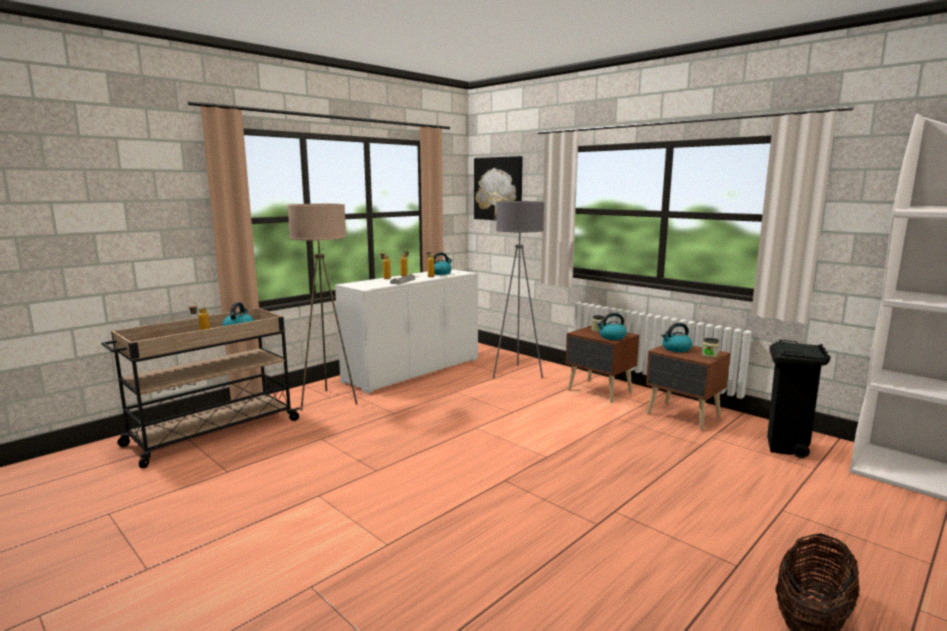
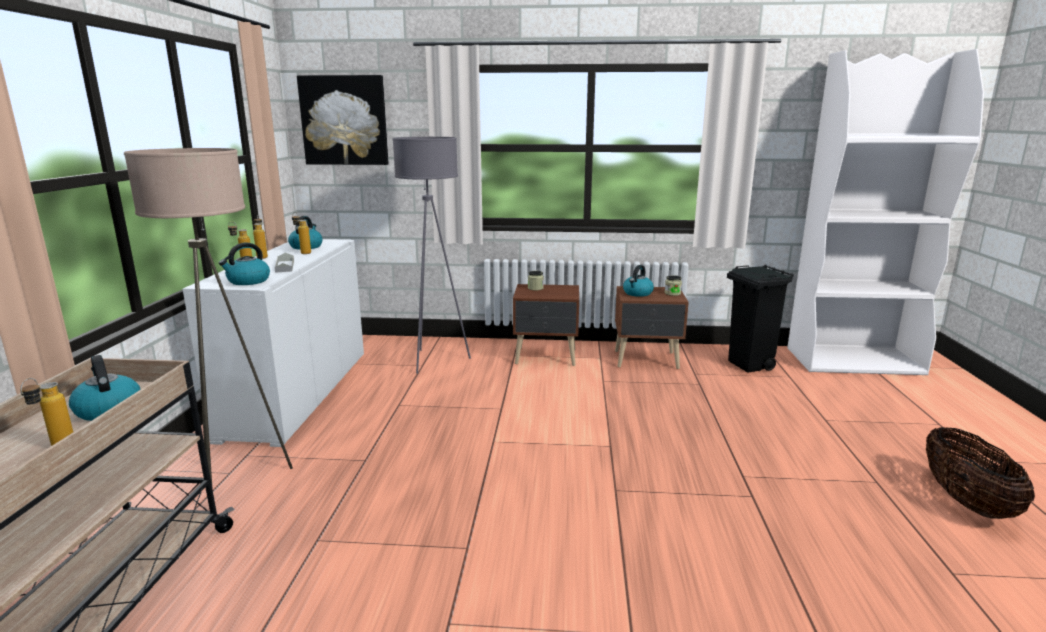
camera: 40 degrees left, 5 degrees up
(612, 337) = (563, 293): kettle -> kettle (248, 281)

